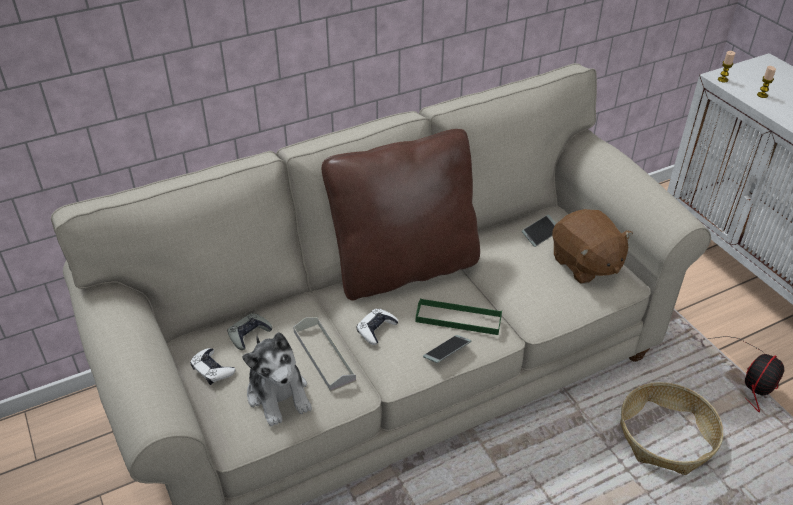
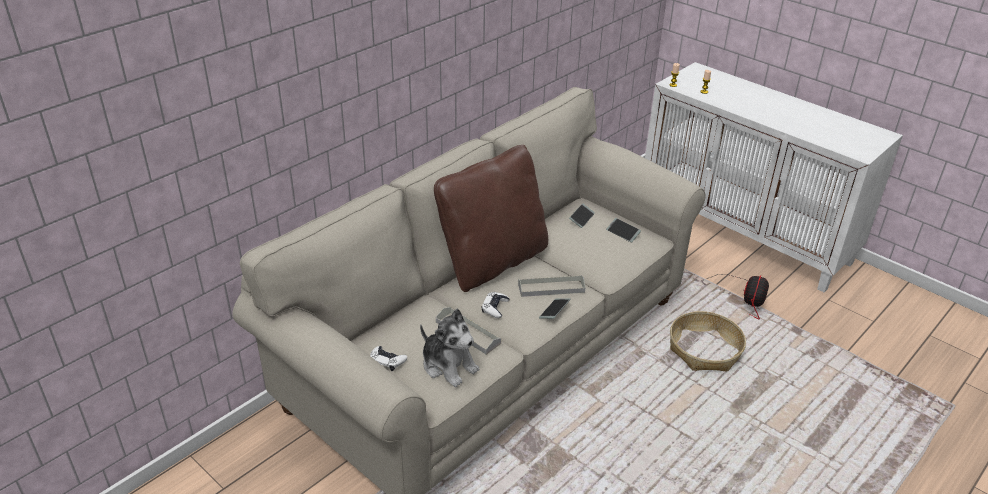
camera: 20 degrees left, 5 degrees down
(249, 334) = (401, 331): grey game controller -> none
(458, 319) = (551, 288): green tray -> grey tray
(585, 264) = (623, 233): brown plush toy -> phone

